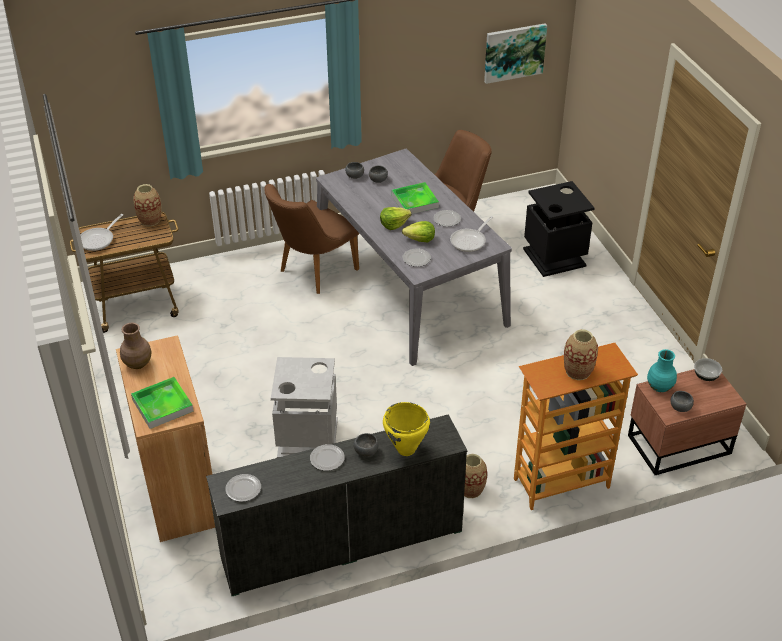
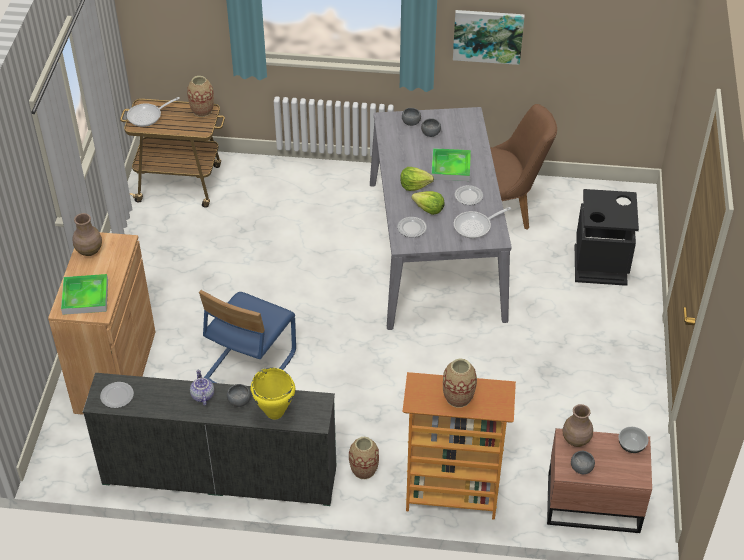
camera: 25 degrees right, 5 degrees up
(307, 439) = (249, 366): grey trash can -> blue chair
(312, 272) = (354, 203): brown chair -> none
(327, 459) = (202, 395): plate -> teapot
(514, 52) = (617, 39): picture -> picture (488, 35)
(659, 387) = (575, 440): turquoise vase -> brown vase

